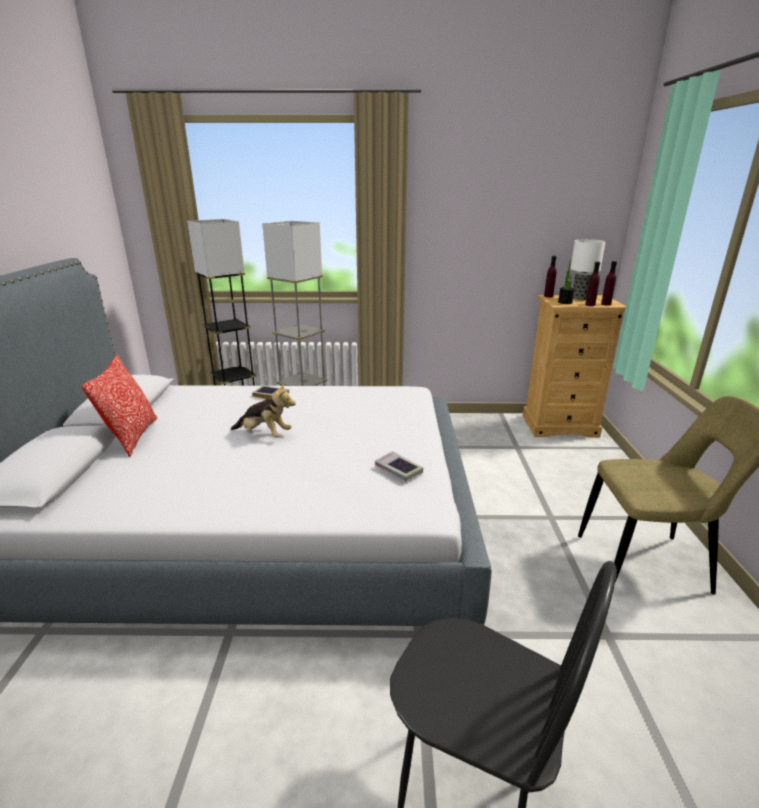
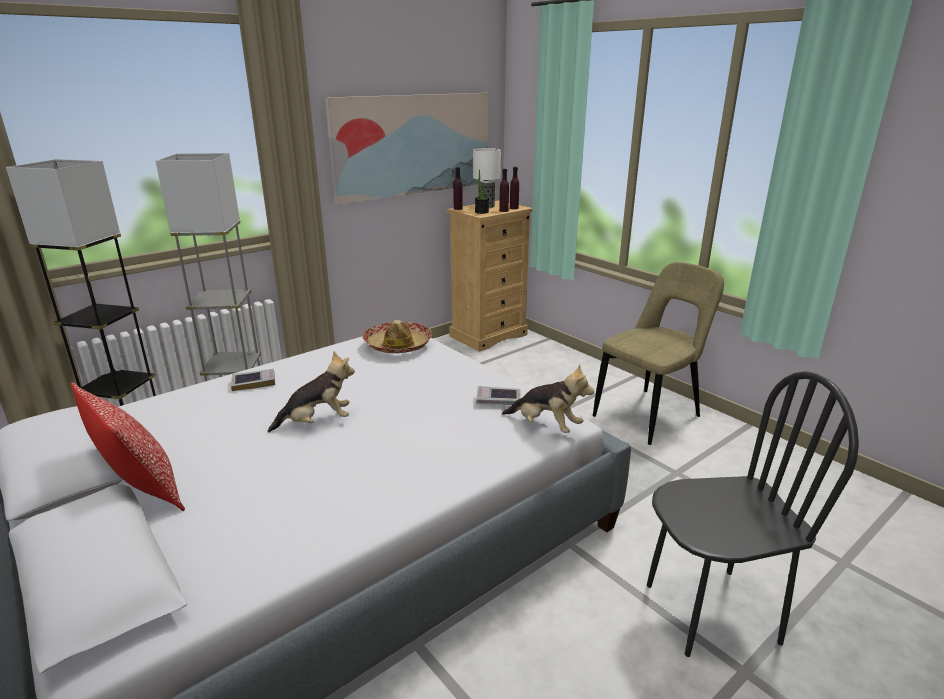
camera: 40 degrees left, 0 degrees up
(393, 400) = (398, 345): none -> hat
(401, 507) = (546, 426): none -> plush toy
(512, 230) = (414, 145): none -> picture

